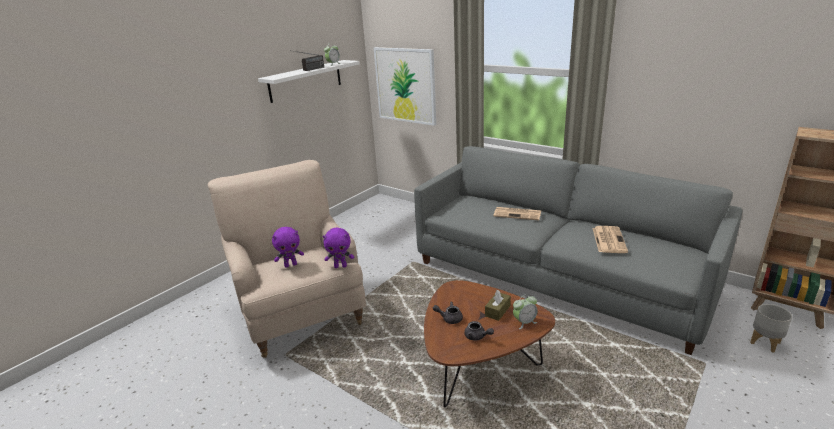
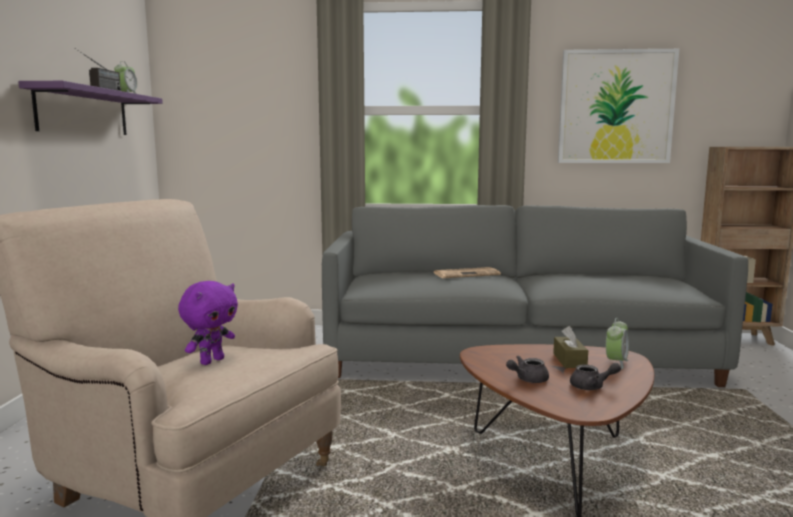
camera: 35 degrees left, 15 degrees down
(305, 80) = (84, 112): white shelf -> purple shelf
(340, 266) = (306, 348): purple plush toy -> none
(405, 85) = (227, 143): picture -> picture (616, 107)
(608, 240) = (595, 278): newspaper -> none
(765, 343) = (758, 364): grey planter -> none

